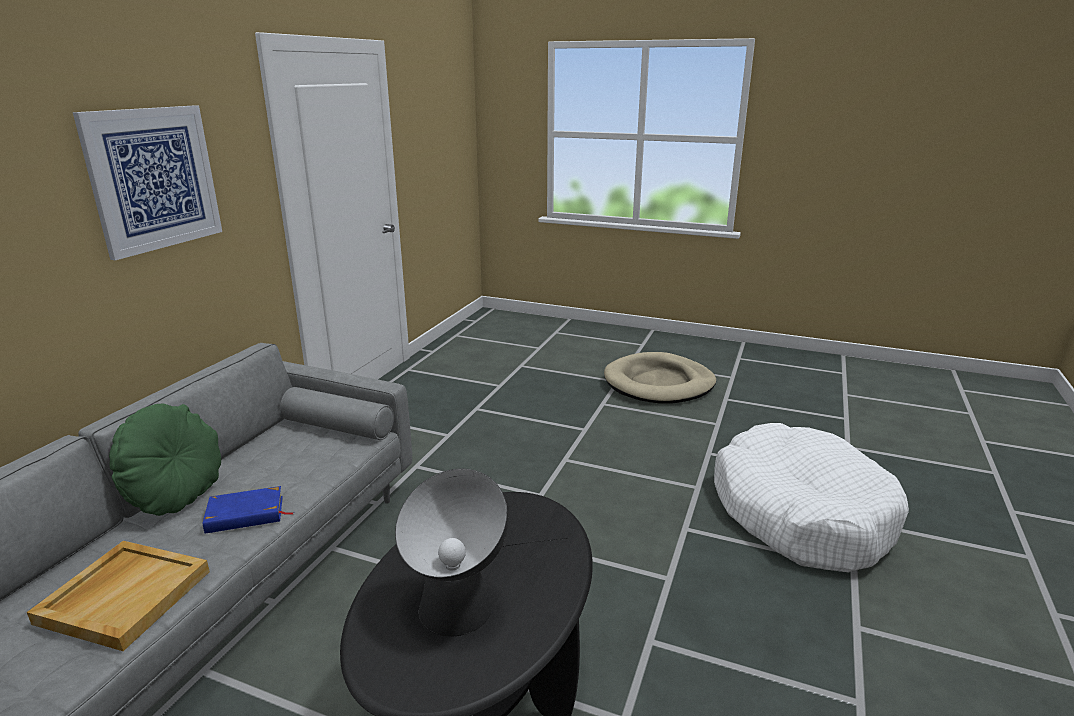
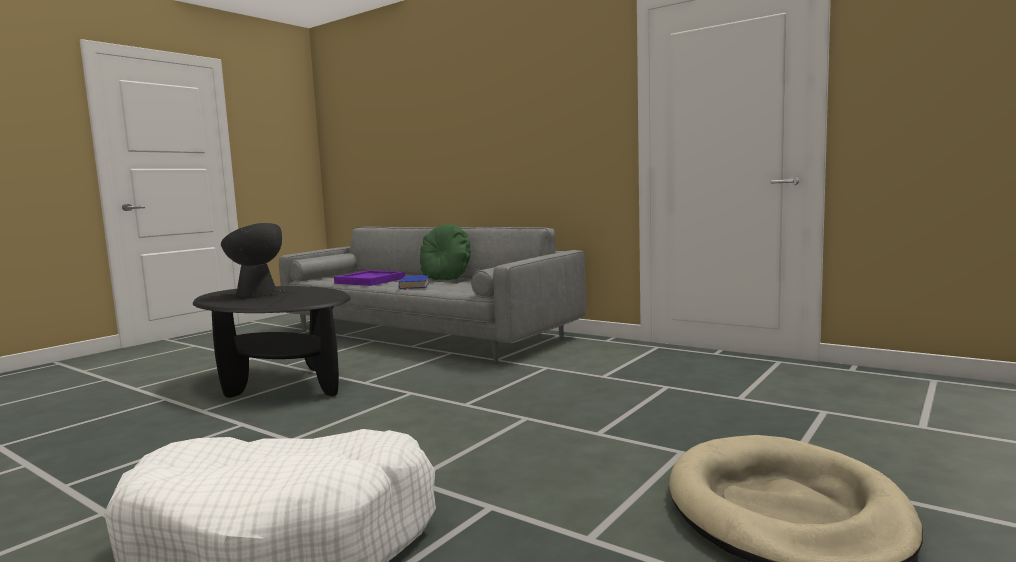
camera: 105 degrees right, 15 degrees down
(125, 596) = (370, 281): beige tray -> purple tray
(154, 179) = (539, 111): picture -> none

